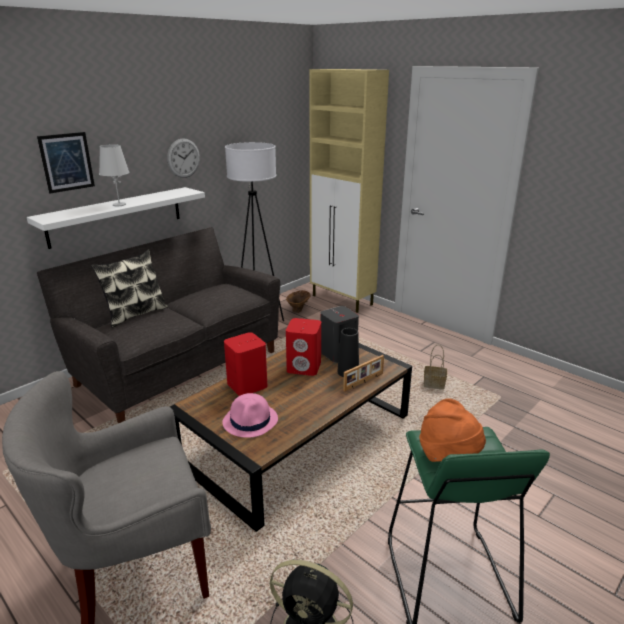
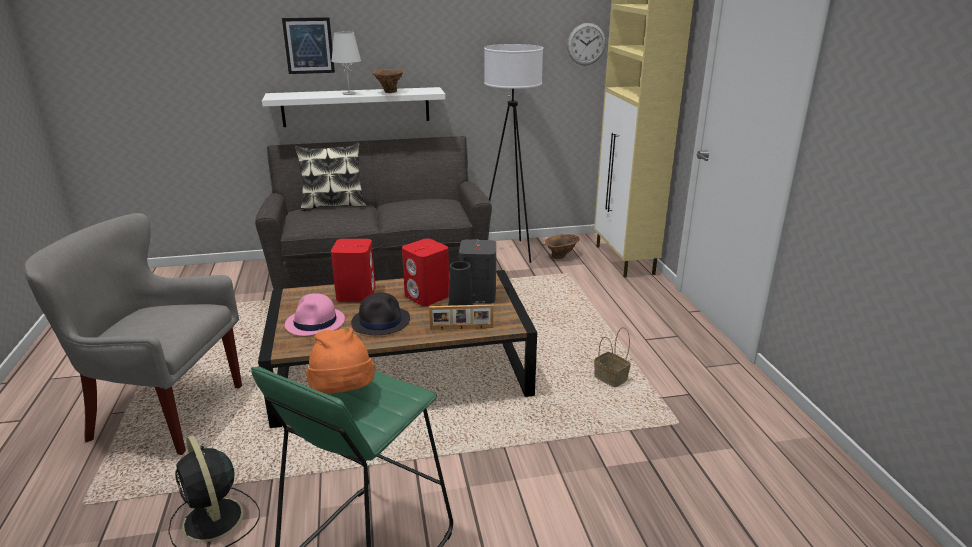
camera: 35 degrees right, 0 degrees up
(154, 198) = (389, 92): none -> brown vase
(183, 158) = (440, 55): wall clock -> wall clock (586, 44)
(300, 399) = (381, 321): none -> black hat

